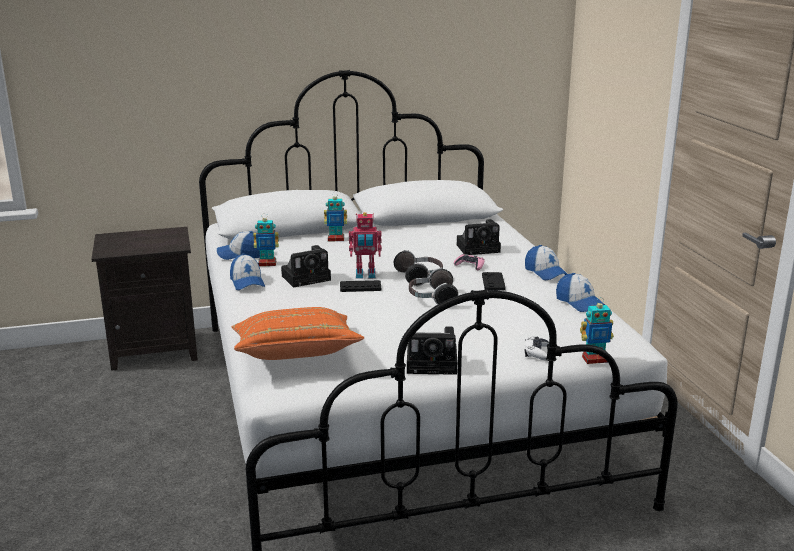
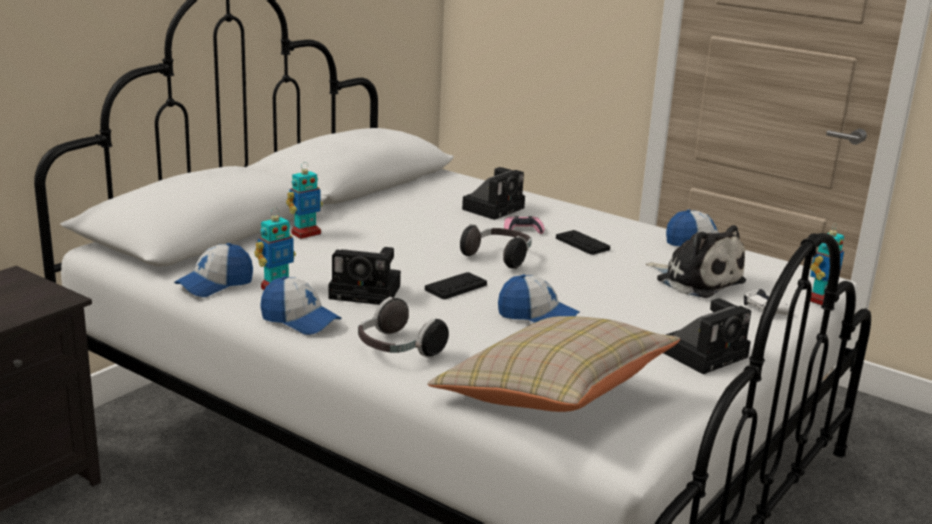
camera: 40 degrees left, 0 degrees up
(296, 355) = (551, 396): orange pillow -> beige pillow
(308, 277) = (368, 292): camera -> camera turned 75 degrees clockwise
(365, 275) = (433, 271): toy robot -> none
(432, 299) = (560, 280): headphones -> headphones (397, 350)
(525, 323) = (696, 280): none -> plush toy
(545, 272) = (609, 220): cap -> cap (537, 316)

